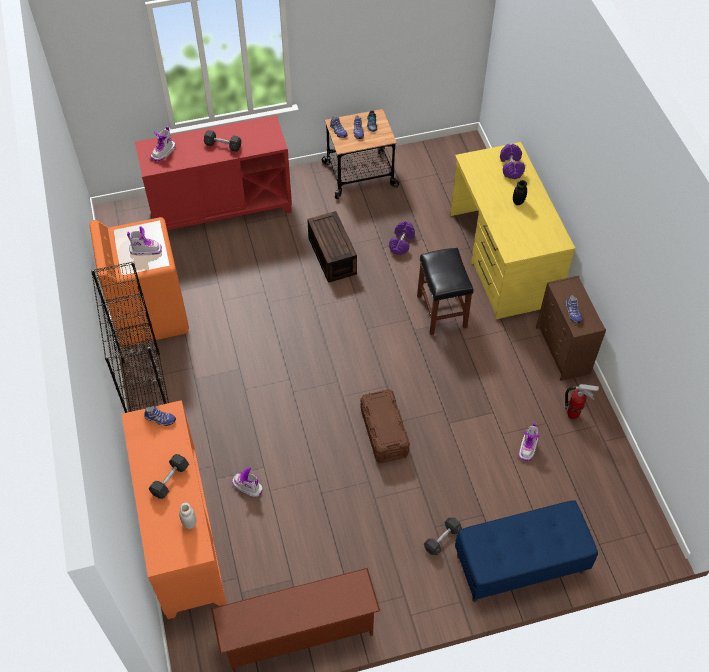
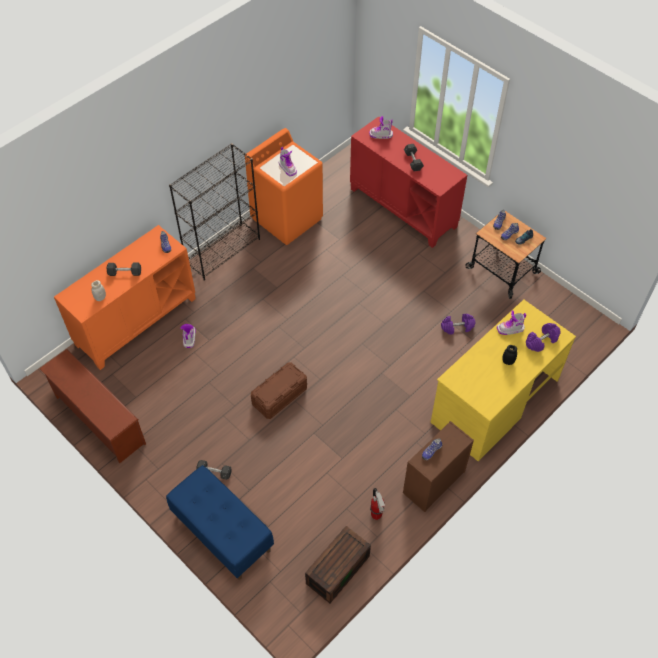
camera: 60 degrees right, 0 degrees up
(331, 255) = (411, 290): brown storage box -> brown storage box (337, 568)
(441, 311) = (411, 382): black stool -> none
(528, 447) = (325, 495): boot -> boot (510, 329)

